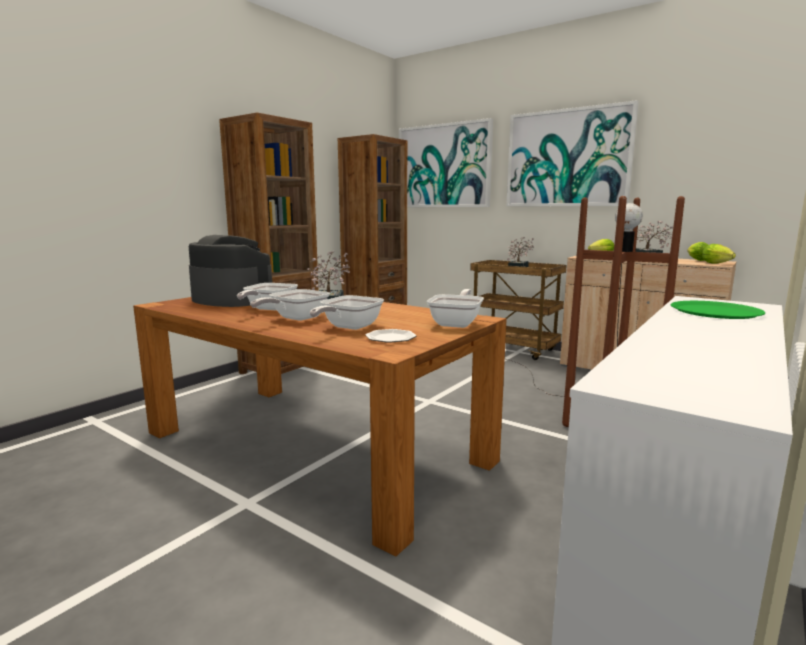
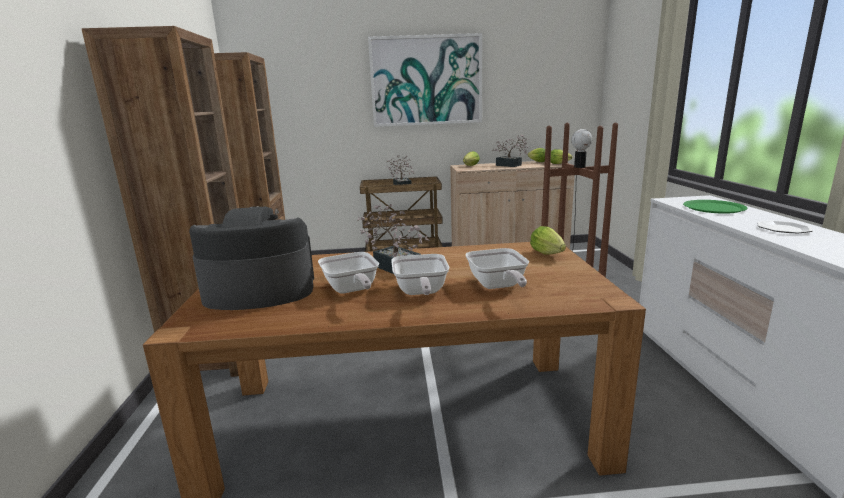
camera: 40 degrees left, 5 degrees up
(391, 338) = (562, 285): plate -> plate (783, 229)
(443, 166) = (294, 86): picture -> none
(457, 323) = (548, 254): frying pan -> lettuce

